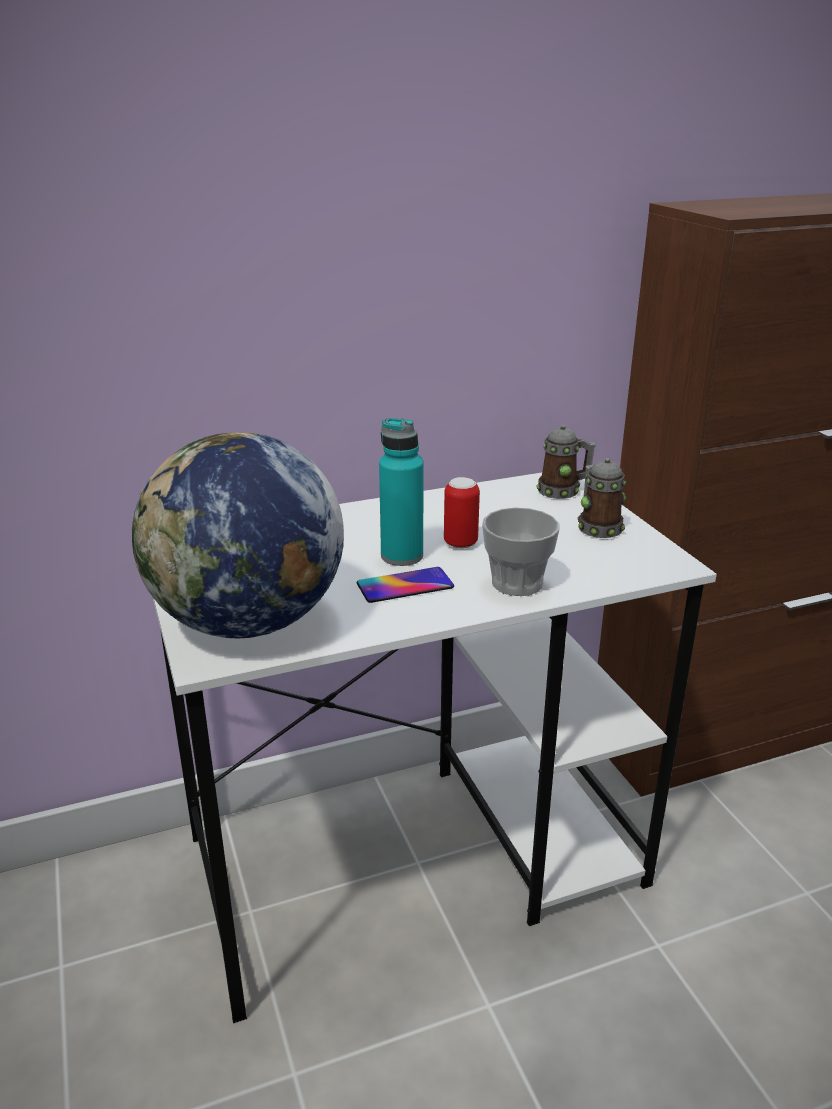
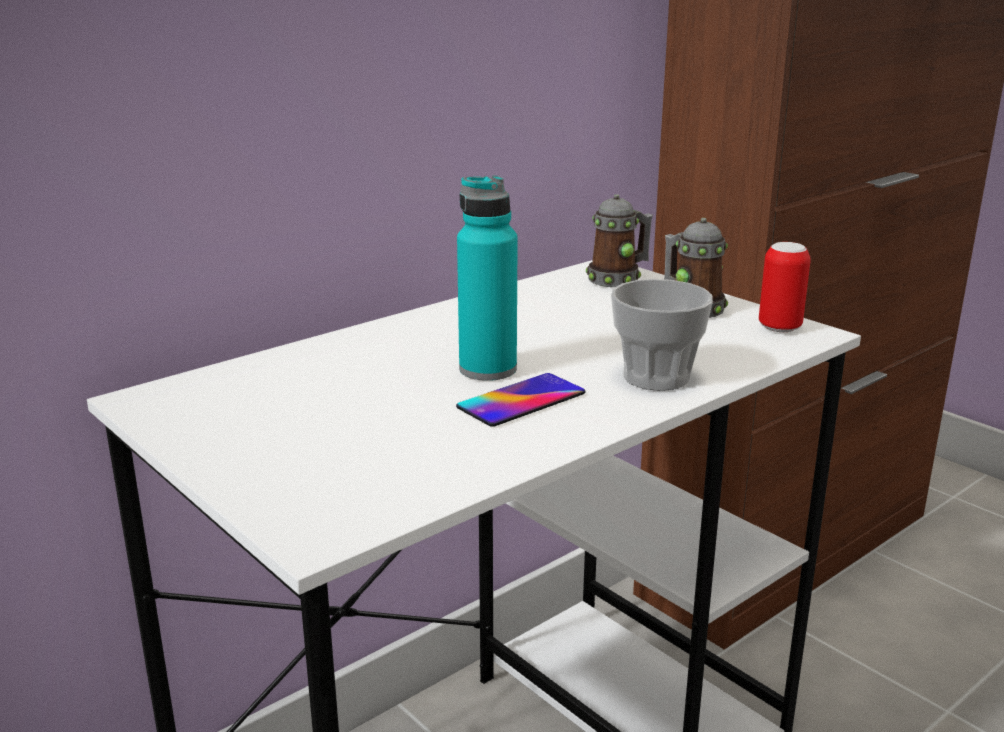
camera: 20 degrees left, 5 degrees down
(248, 623) = (344, 478): globe -> none
(460, 543) = (548, 346): can -> can (779, 327)

